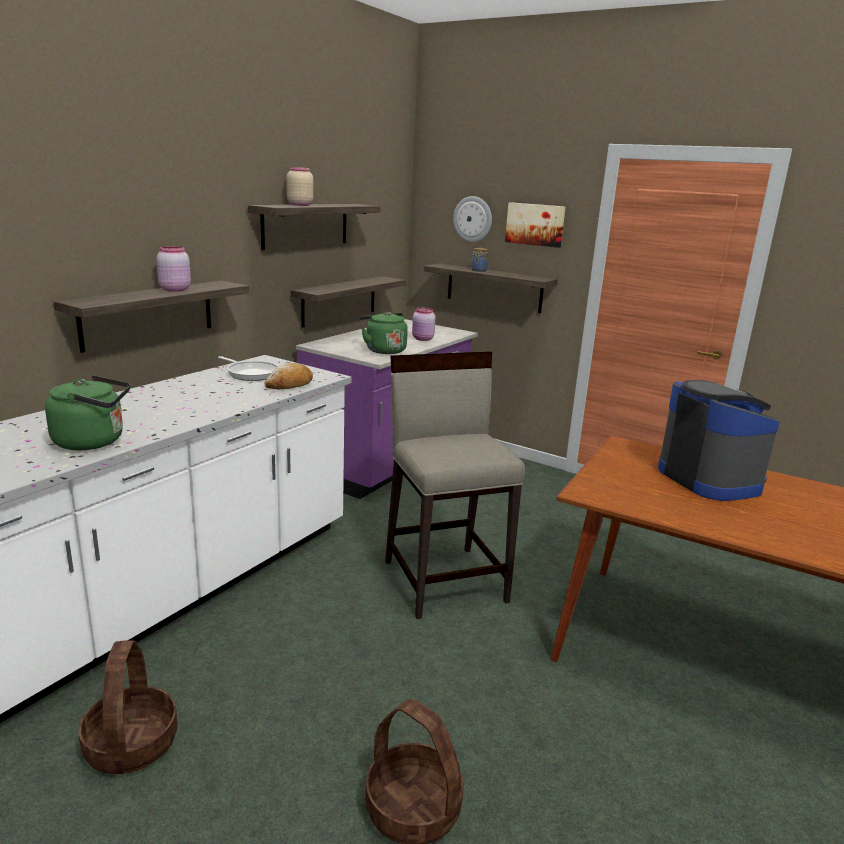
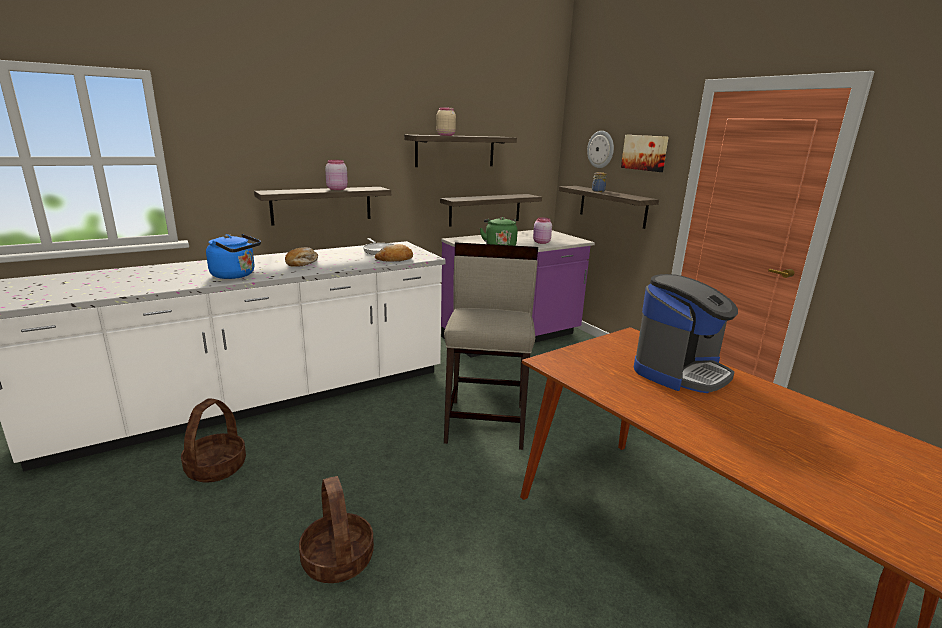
camera: 25 degrees right, 0 degrees up
(94, 441) = (236, 275): green kettle -> blue kettle
(167, 406) = (302, 263): none -> bread
(709, 479) = (680, 371): coffee machine -> coffee machine turned 45 degrees clockwise

